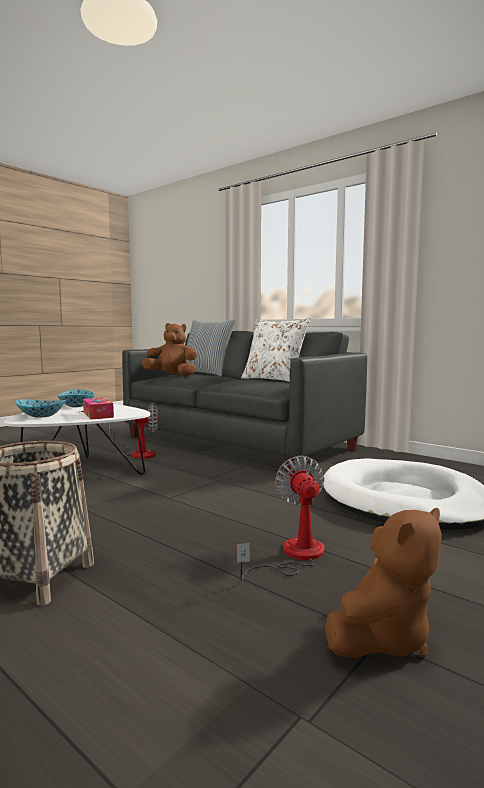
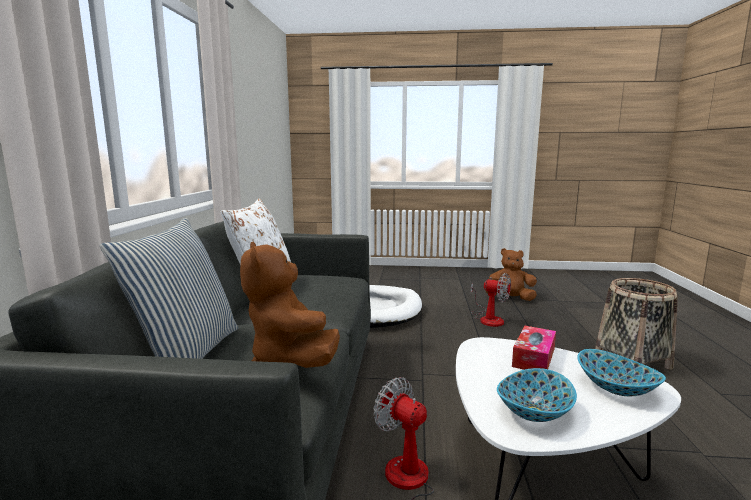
camera: 125 degrees left, 5 degrees up
(294, 556) = (488, 318): fan -> fan turned 105 degrees counterclockwise

